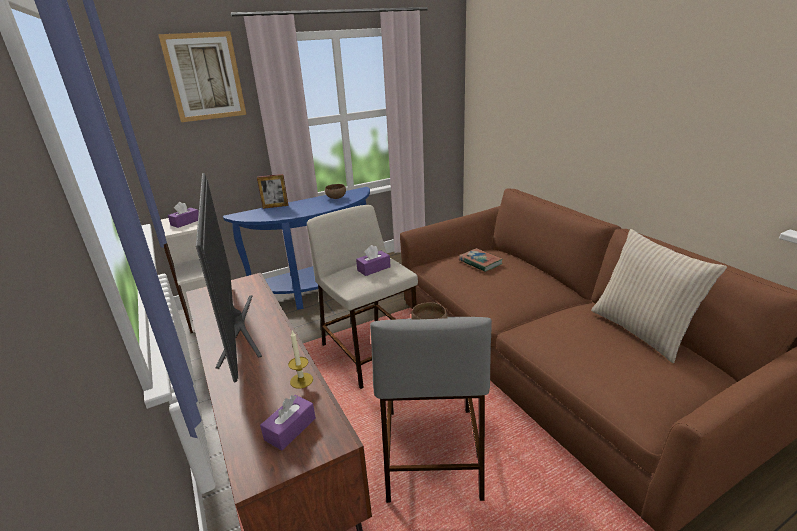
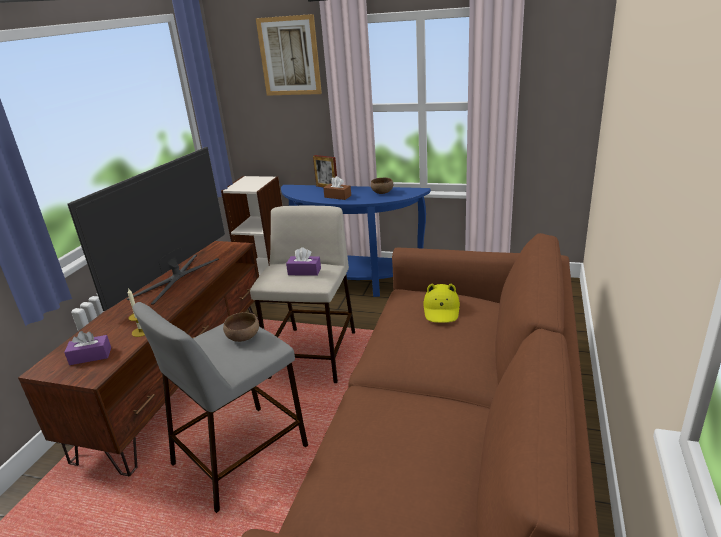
camera: 45 degrees right, 0 degrees up
(185, 222) = (251, 183): purple tissue box -> none
(302, 209) = (337, 196): none -> brown tissue box
(480, 262) = (441, 310): book -> yellow hat
(641, 330) = (454, 461): beige pillow -> none

